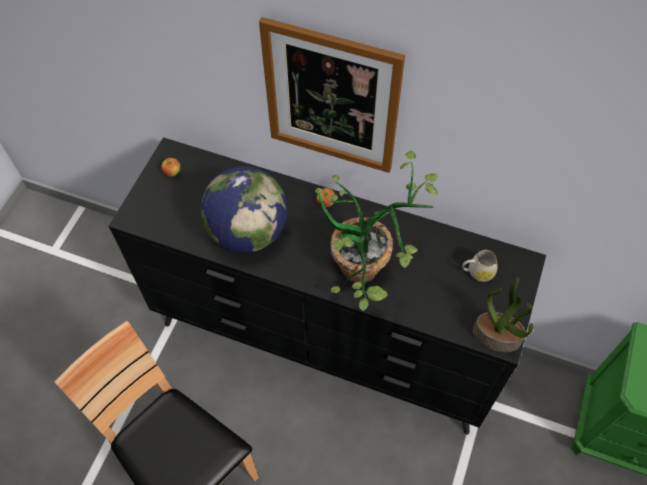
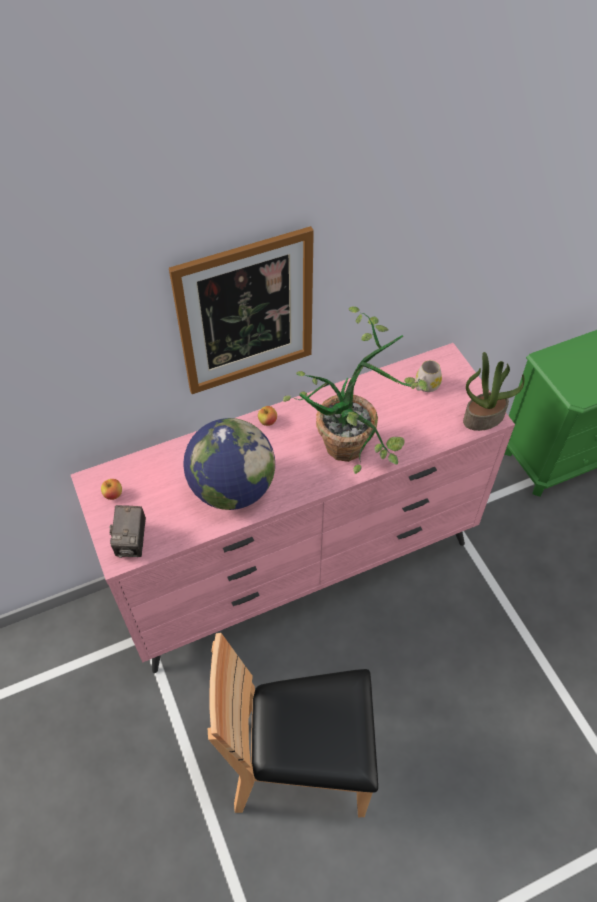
camera: 45 degrees left, 5 degrees down
(148, 215) = (132, 542): none -> camera
(326, 341) = (300, 569): black dresser -> pink dresser

